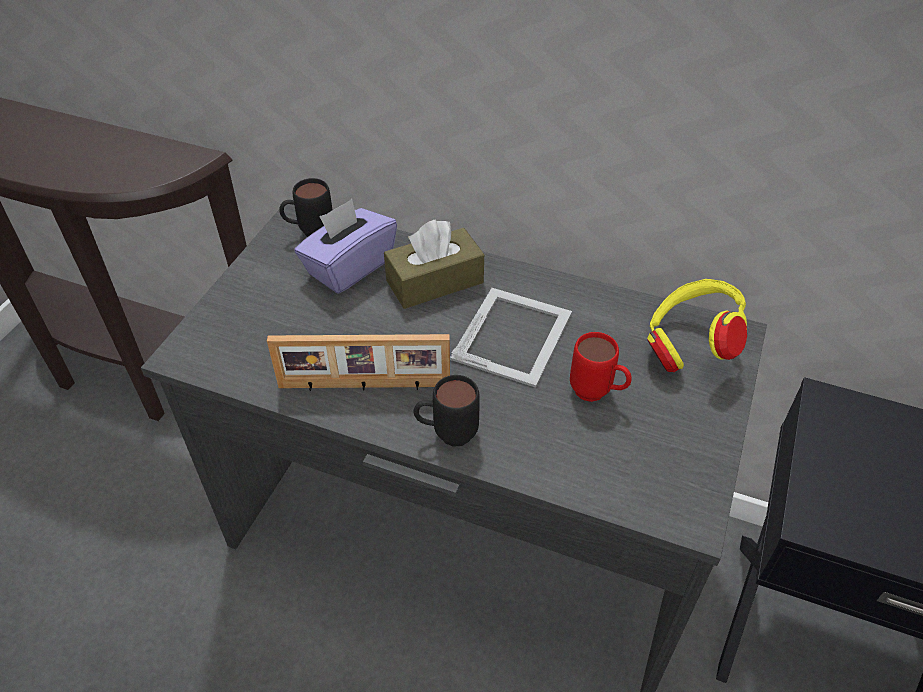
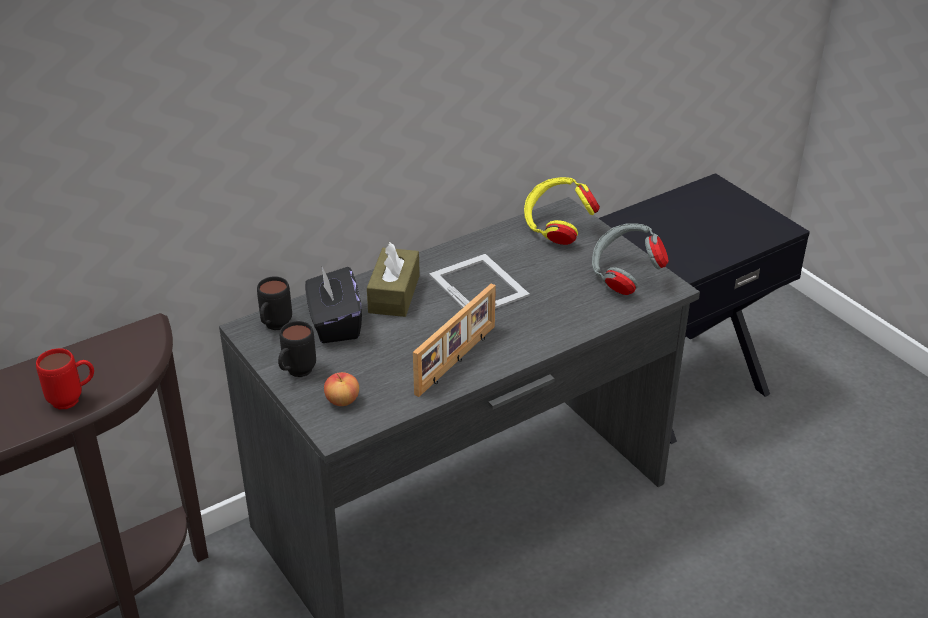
camera: 55 degrees left, 10 degrees down
(232, 335) = (342, 400): none -> apple
(349, 267) = (334, 324): purple tissue box -> black tissue box
(446, 434) = (531, 343): black mug -> black mug (296, 374)
(597, 394) = (558, 277): red mug -> red mug (73, 399)
(663, 459) = (624, 277): none -> grey headphones

